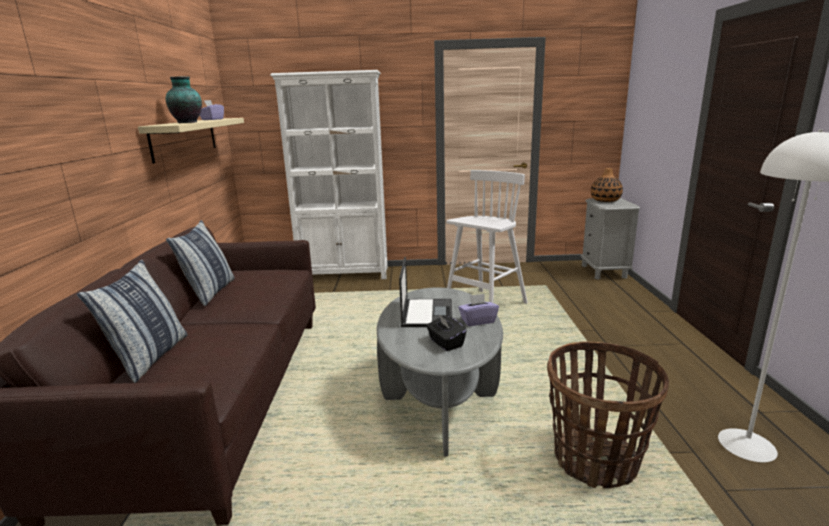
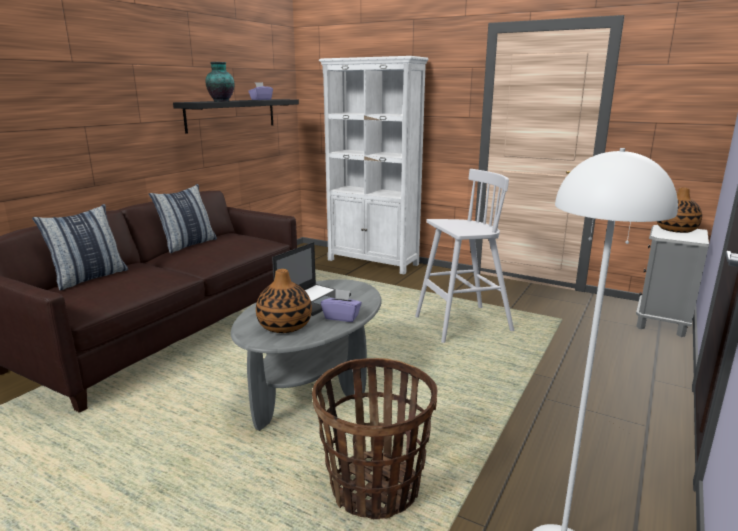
camera: 30 degrees right, 0 degrees up
(185, 138) = (232, 114): beige shelf -> black shelf
(445, 343) = (285, 326): black tissue box -> vase

